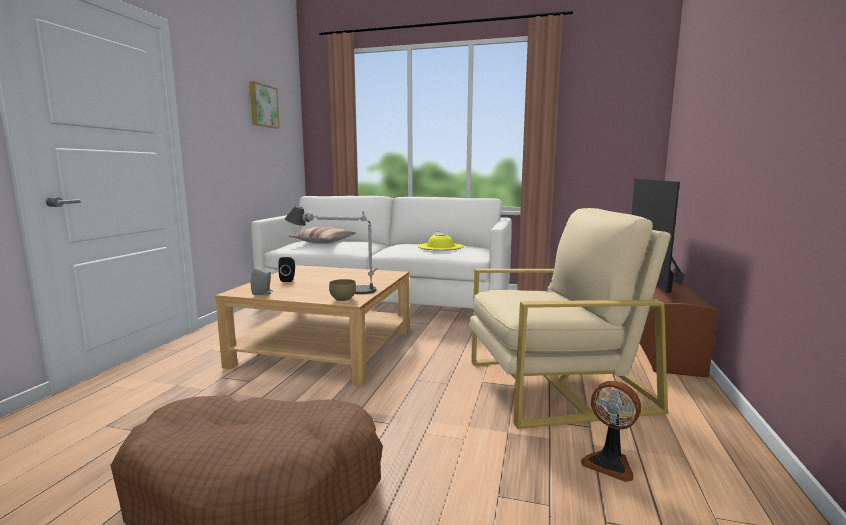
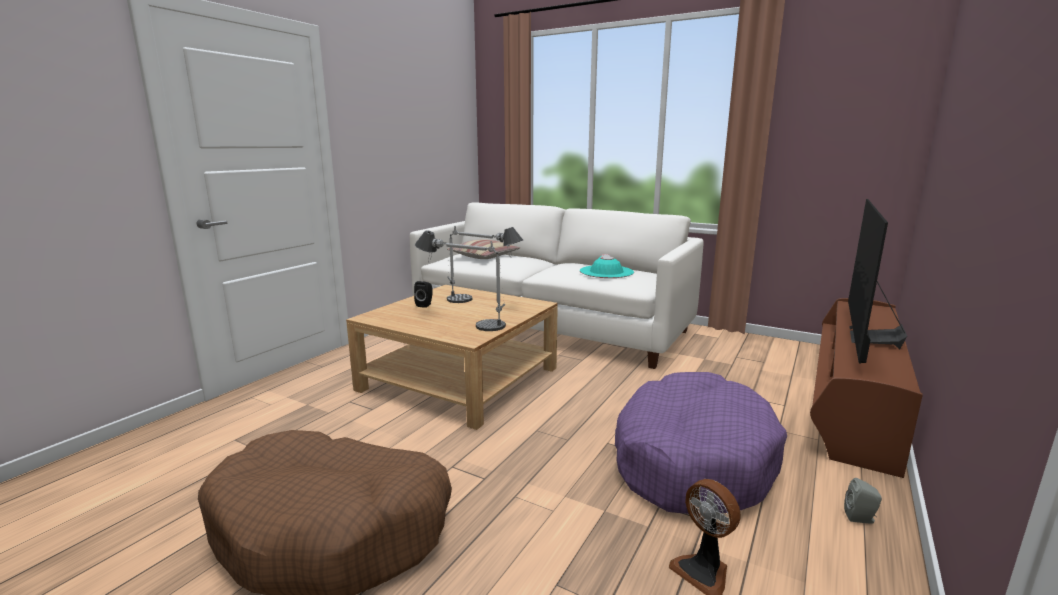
camera: 15 degrees right, 5 degrees up
(263, 106) = (428, 104): picture -> none
(263, 293) = (390, 321): grey speaker -> grey speaker (861, 518)
(341, 276) = (481, 303): none -> table lamp
(342, 299) = (462, 336): brown bowl -> none
(440, 247) = (606, 272): yellow hat -> turquoise hat
(555, 385) = (691, 459): beige armchair -> purple dog bed

